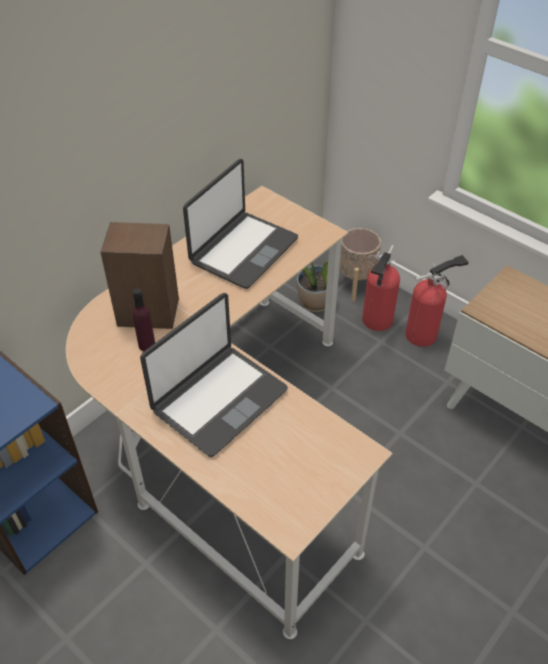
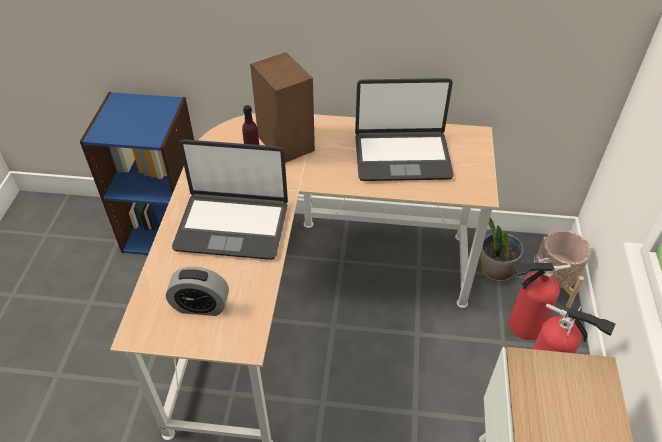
camera: 55 degrees right, 0 degrees up
(296, 466) = (201, 306): none -> alarm clock

